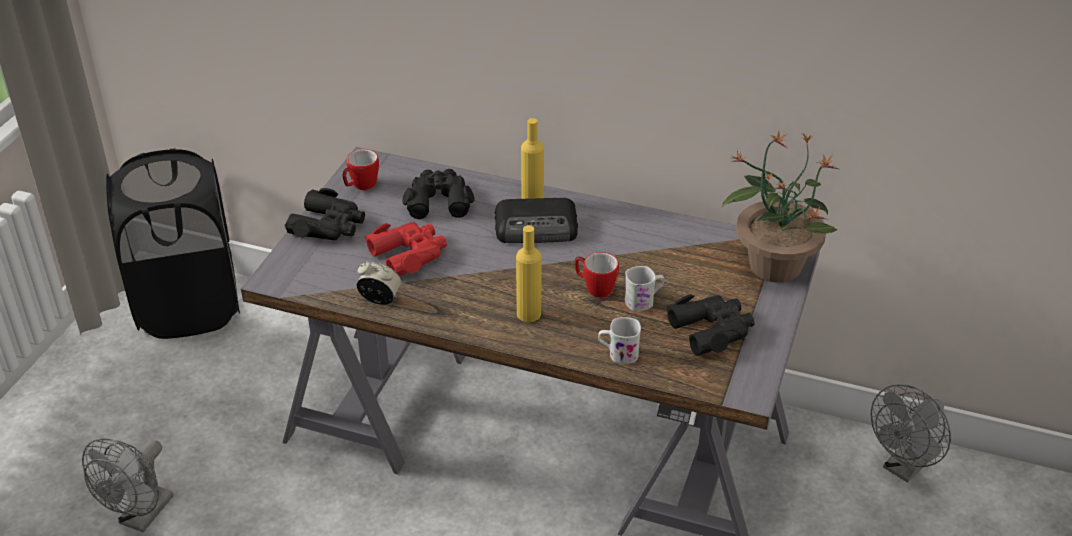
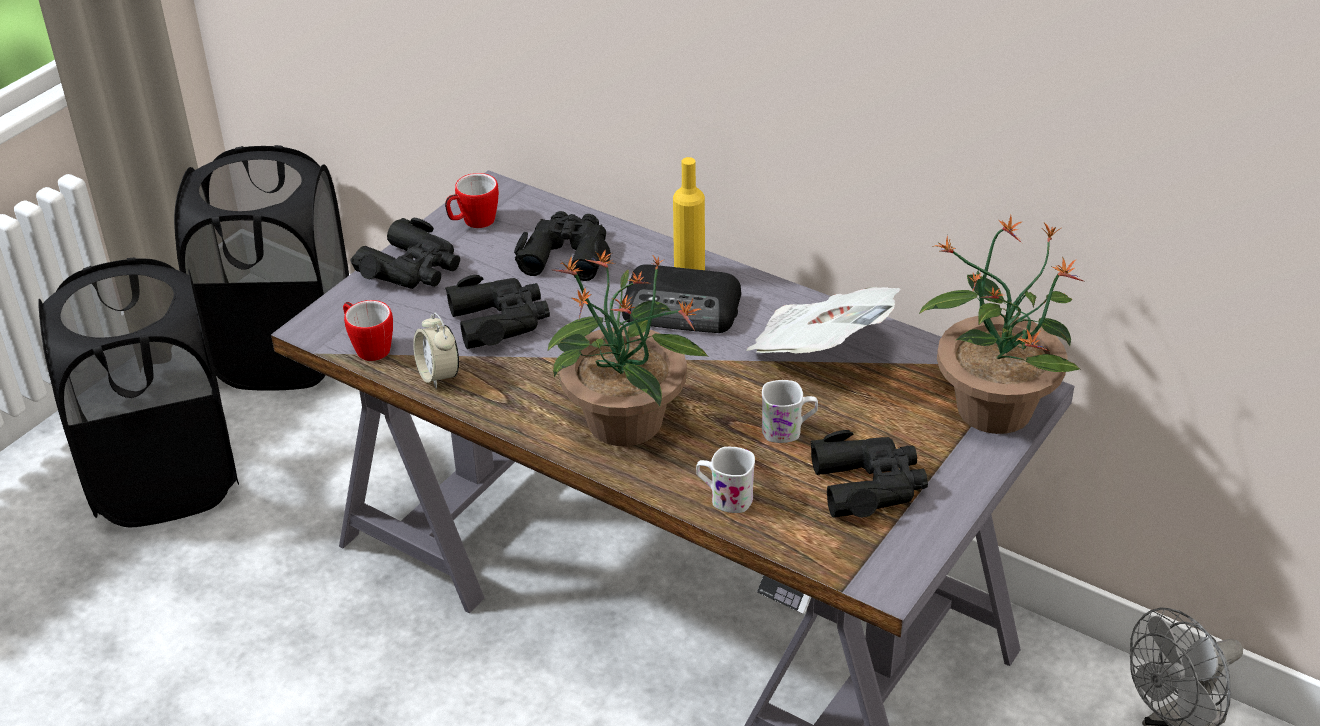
camera: 15 degrees right, 0 degrees up
(128, 414) = (165, 478): none -> black laundry basket
(141, 517) = (137, 611): grey fan -> none
(380, 300) = (438, 375): alarm clock -> alarm clock turned 150 degrees counterclockwise
(409, 254) = (499, 320): red binoculars -> black binoculars
(529, 313) = (625, 423): yellow bottle -> potted plant
(594, 288) = (728, 402): mug -> mug (368, 347)
(644, 243) = (820, 351): none -> newspaper

